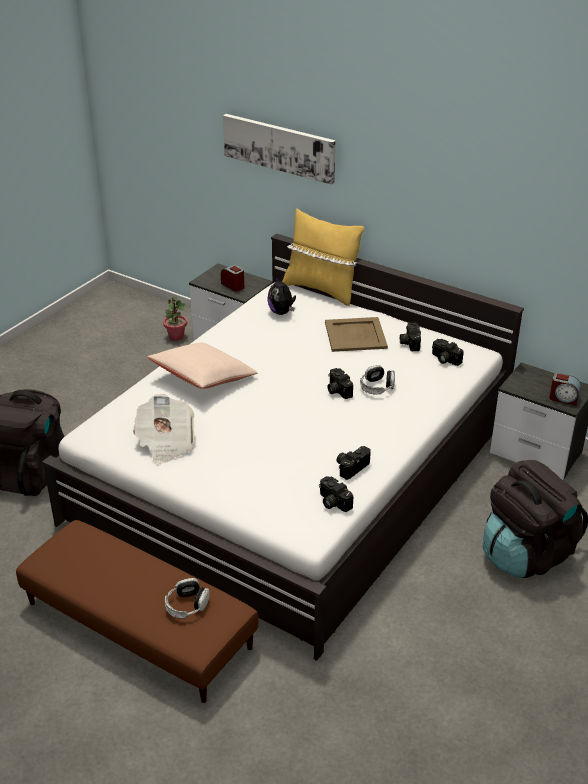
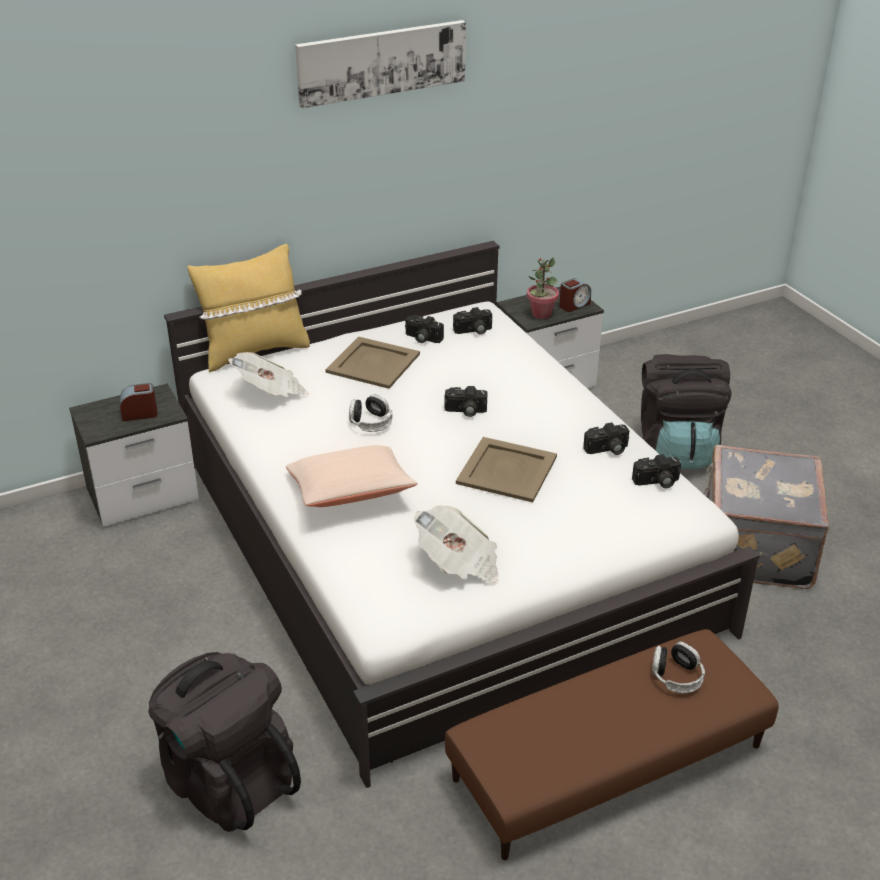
camera: 60 degrees left, 0 degrees up
(176, 337) = (71, 538): potted plant -> potted plant (541, 314)
(279, 147) = (145, 193): picture -> picture (381, 62)
(281, 312) = (271, 392): plush toy -> newspaper
(282, 430) = (507, 470): none -> beige tray
(351, 466) = (607, 450): camera -> camera turned 90 degrees counterclockwise
(377, 387) = (483, 385): headphones -> headphones (370, 422)
(436, 638) = (753, 548): none -> grey suitcase

